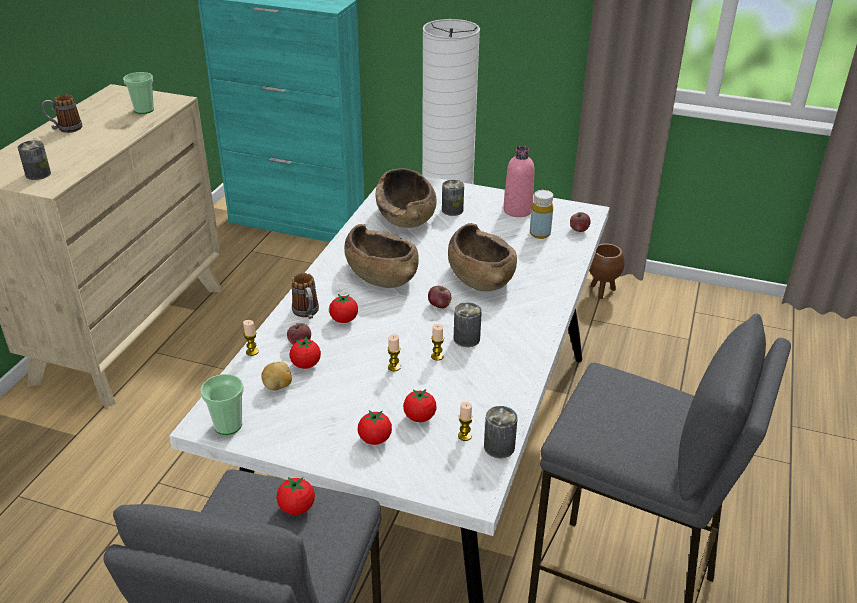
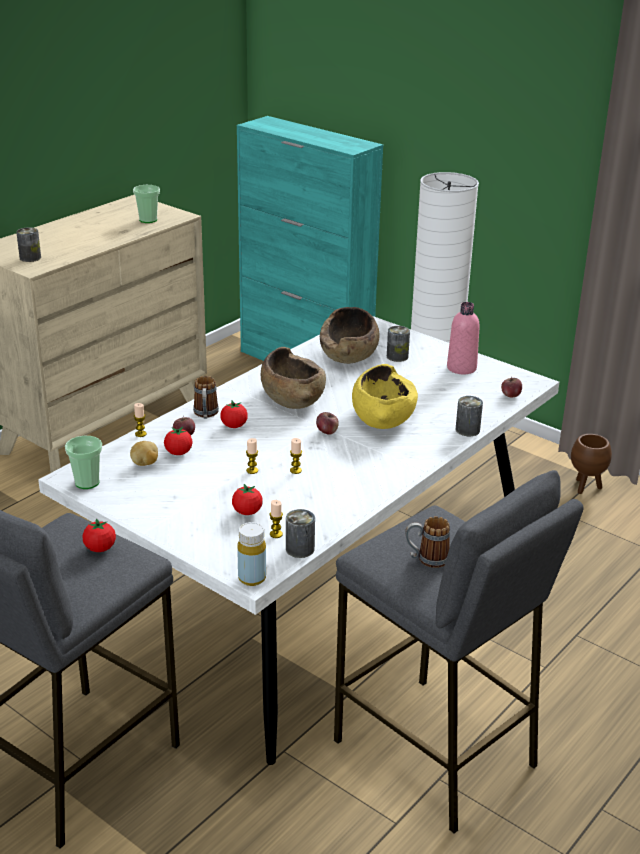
camera: 20 degrees right, 5 degrees down
(65, 129) = (73, 225): mug -> mug (426, 559)
(375, 439) = (198, 519): tomato -> none
(466, 339) = (332, 462): can -> can (467, 430)
(480, 276) = (383, 415): brown bowl -> yellow bowl
(540, 234) = (468, 392): yellow bottle -> yellow bottle (252, 578)

